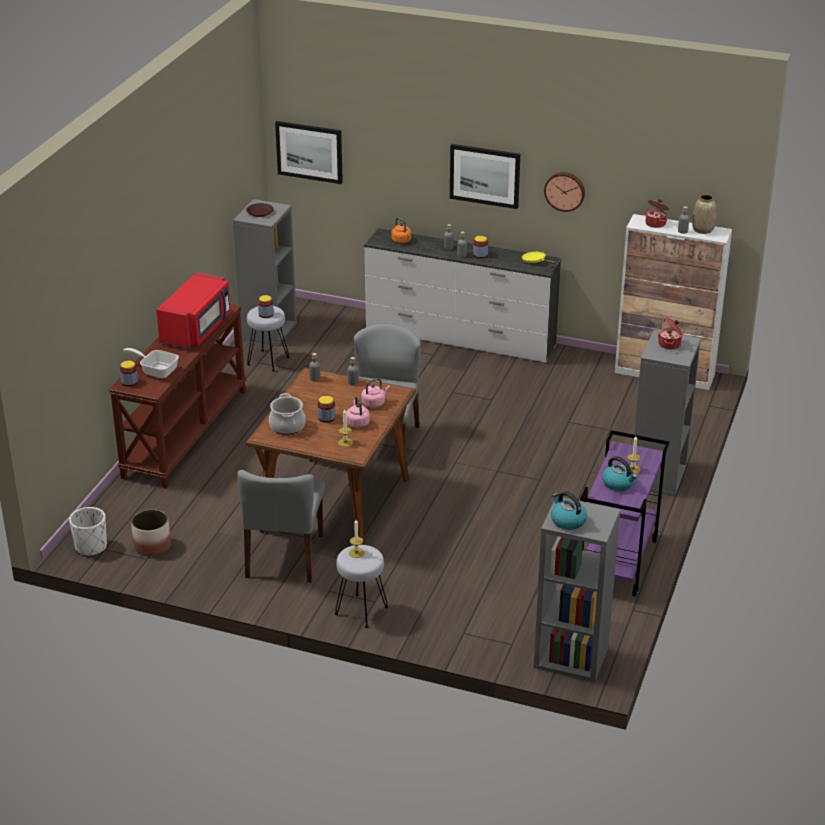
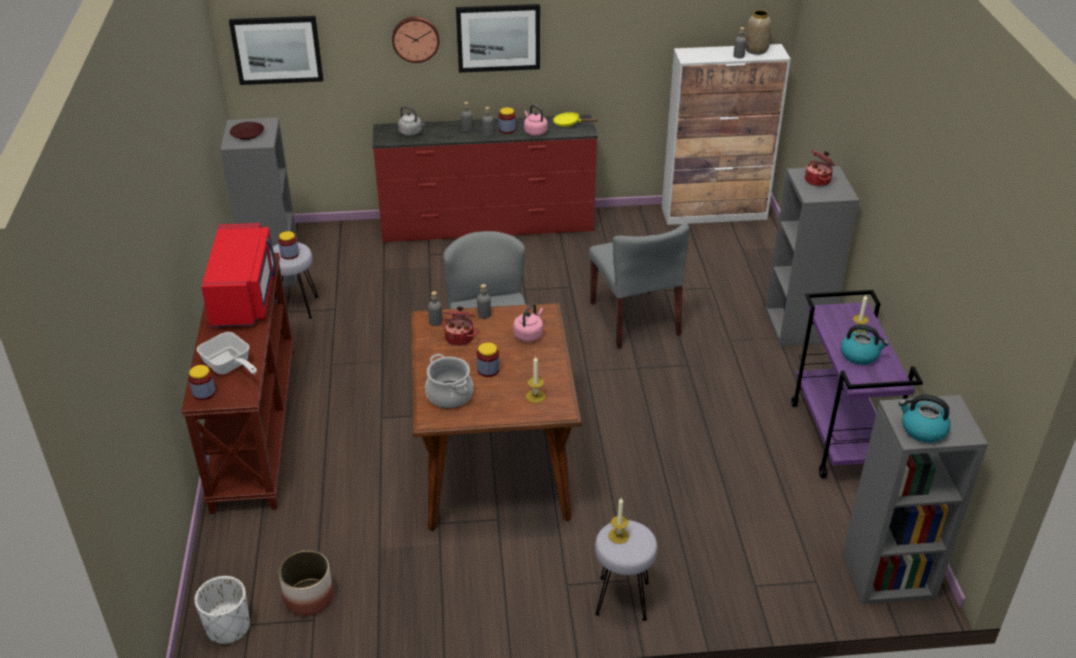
camera: 25 degrees left, 5 degrees up
(156, 370) = (229, 366): frying pan -> frying pan turned 135 degrees counterclockwise
(285, 556) = (483, 555): grey chair -> grey chair (635, 319)
(357, 422) = (529, 365): pink kettle -> pink kettle (534, 131)
(402, 241) = (411, 133): orange kettle -> grey kettle
(460, 338) = (488, 226): white dresser -> red dresser
(565, 191) = (593, 37): wall clock -> wall clock (415, 38)
(656, 223) = (705, 53): cooking pot -> cooking pot (460, 337)

